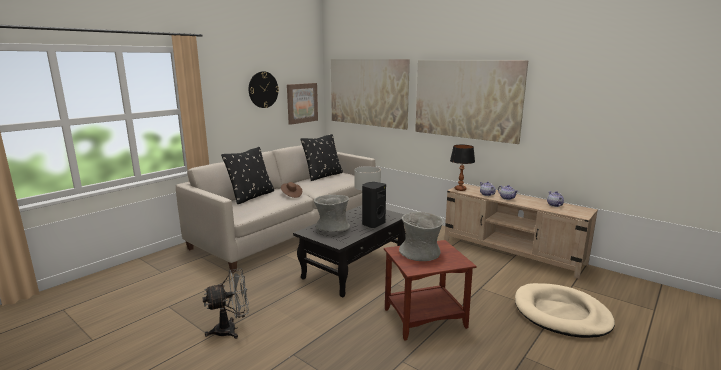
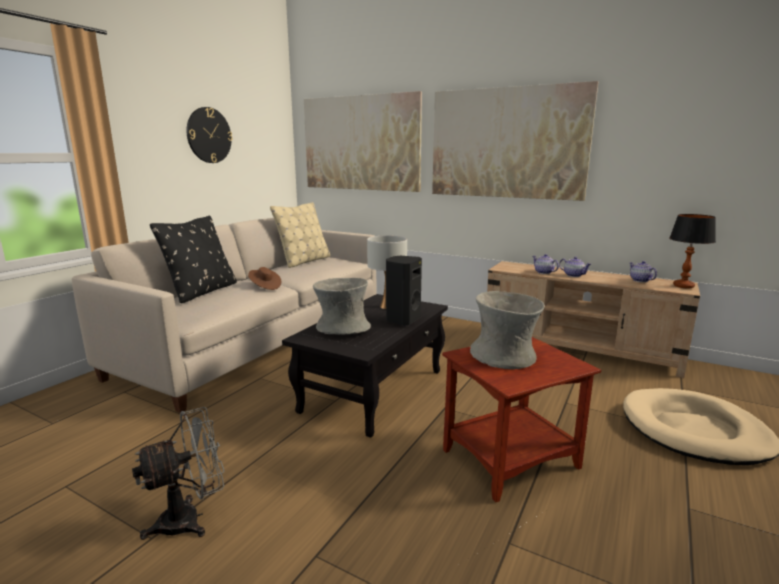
camera: 10 degrees left, 0 degrees up
(302, 103) = (265, 160): picture -> none
(323, 176) = (304, 261): black pillow -> beige pillow
(460, 189) = (505, 268): table lamp -> table lamp (683, 286)

